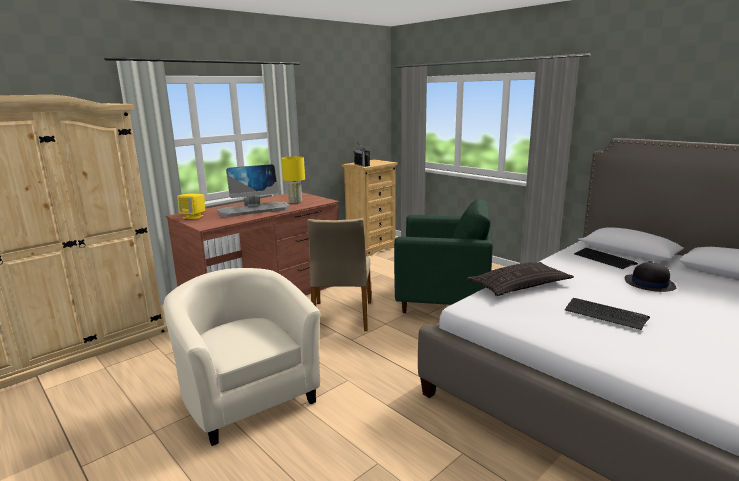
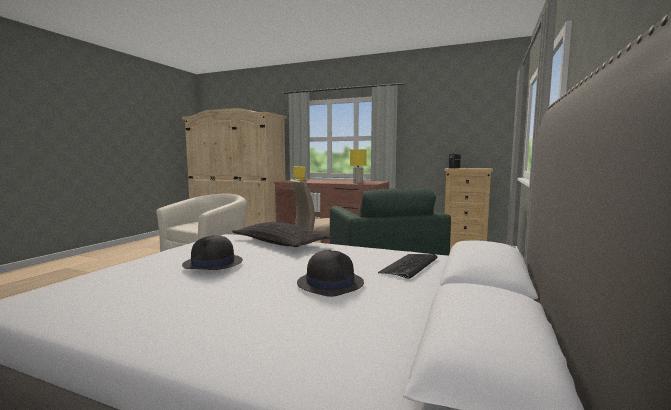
camera: 65 degrees right, 10 degrees down
(254, 210) = (325, 181): monitor -> none
(605, 314) = (213, 263): keyboard -> black hat

